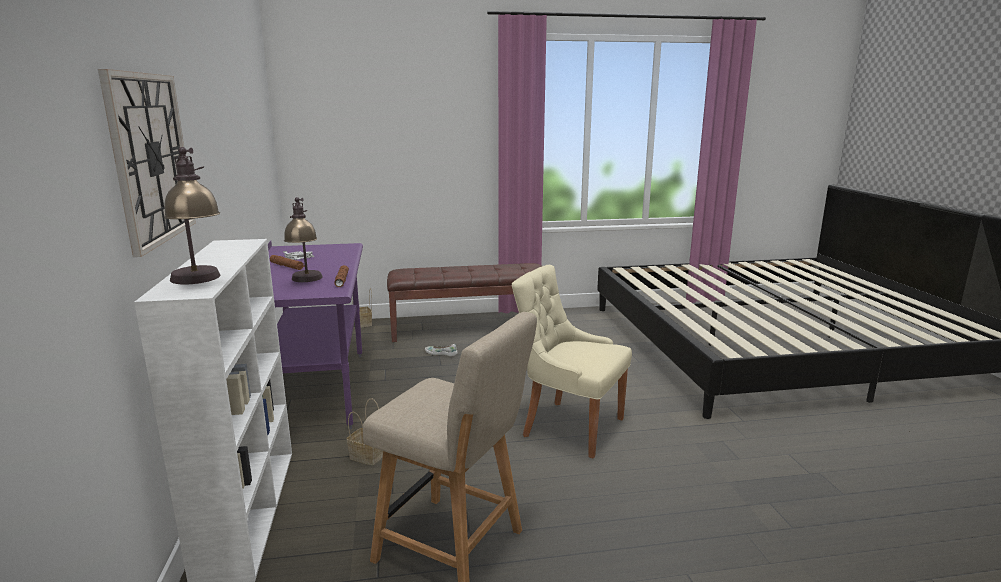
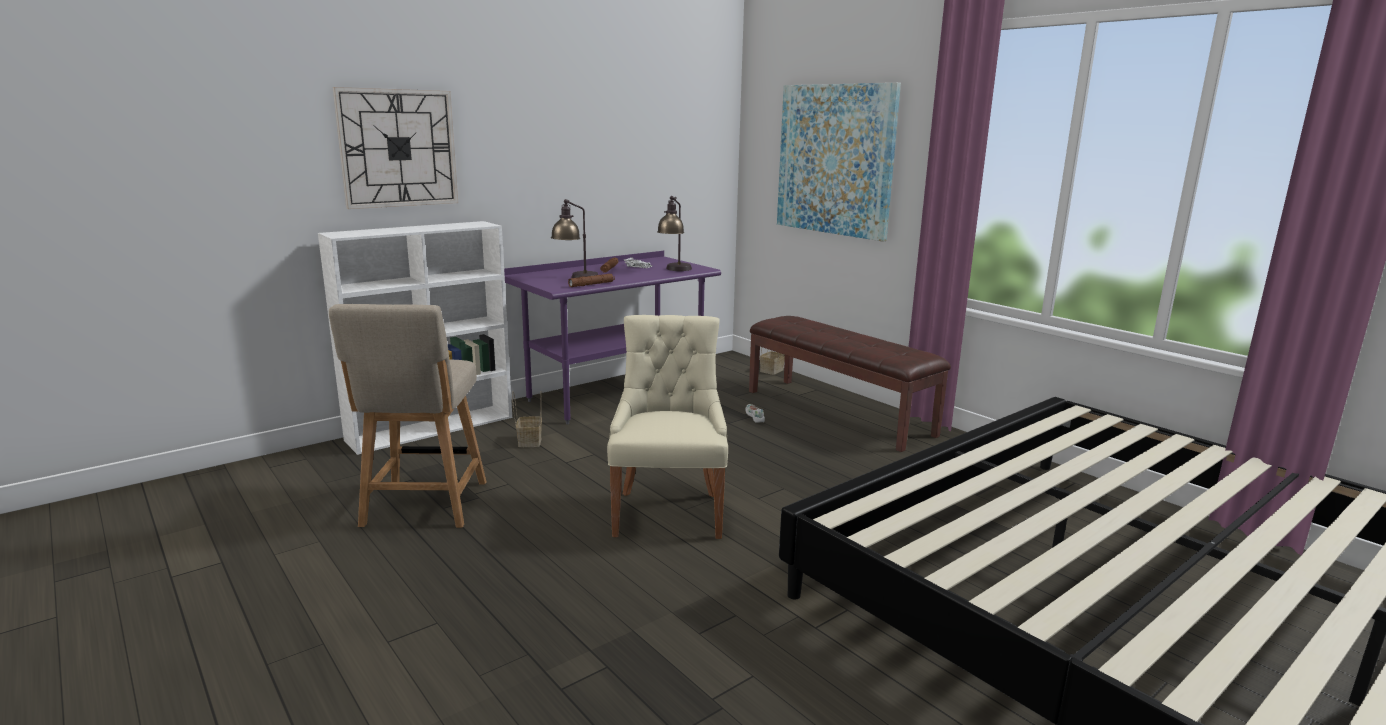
camera: 60 degrees right, 0 degrees up
(199, 282) = (365, 233): table lamp -> table lamp (674, 270)
(398, 136) = (835, 160): none -> picture

